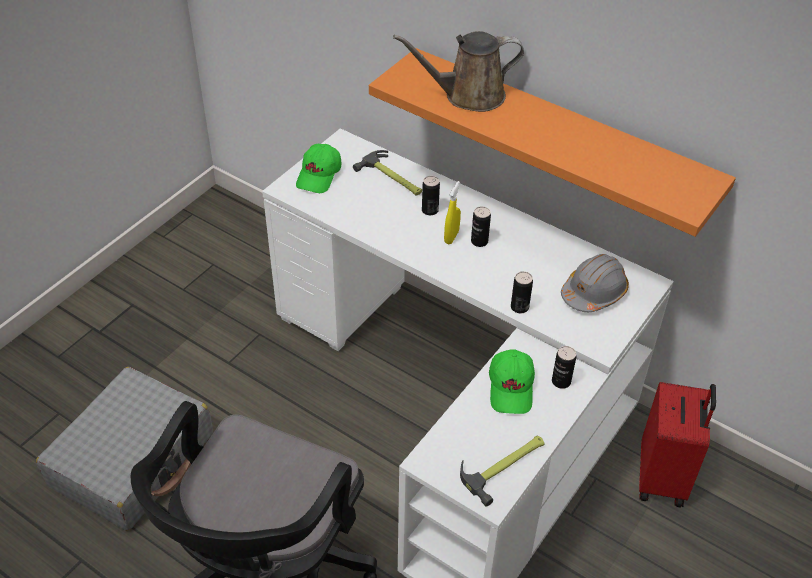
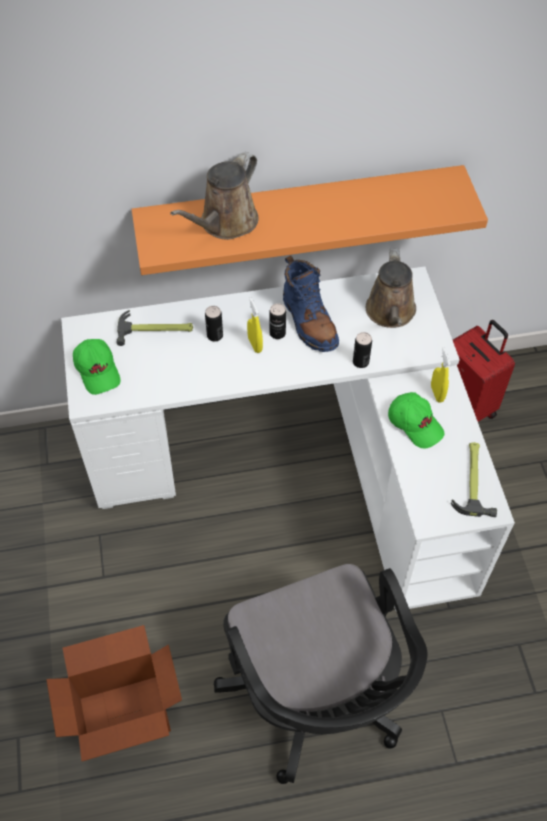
camera: 45 degrees left, 10 degrees up
(133, 459) = (124, 713): grey suitcase -> cardboard box
(515, 251) = (309, 322): none -> blue boot
(561, 381) = (437, 393): can -> yellow spray bottle
(594, 292) = (391, 313): grey hard hat -> brown watering can

